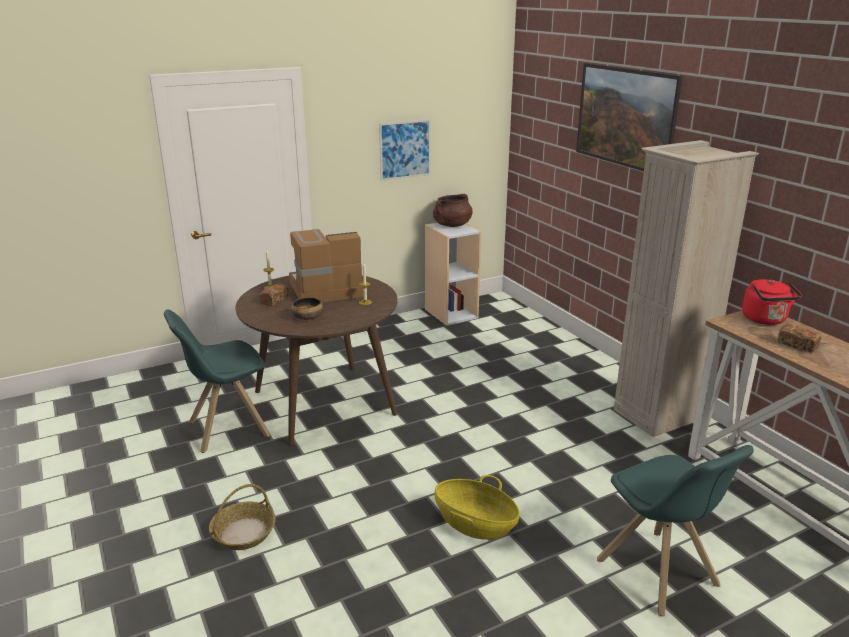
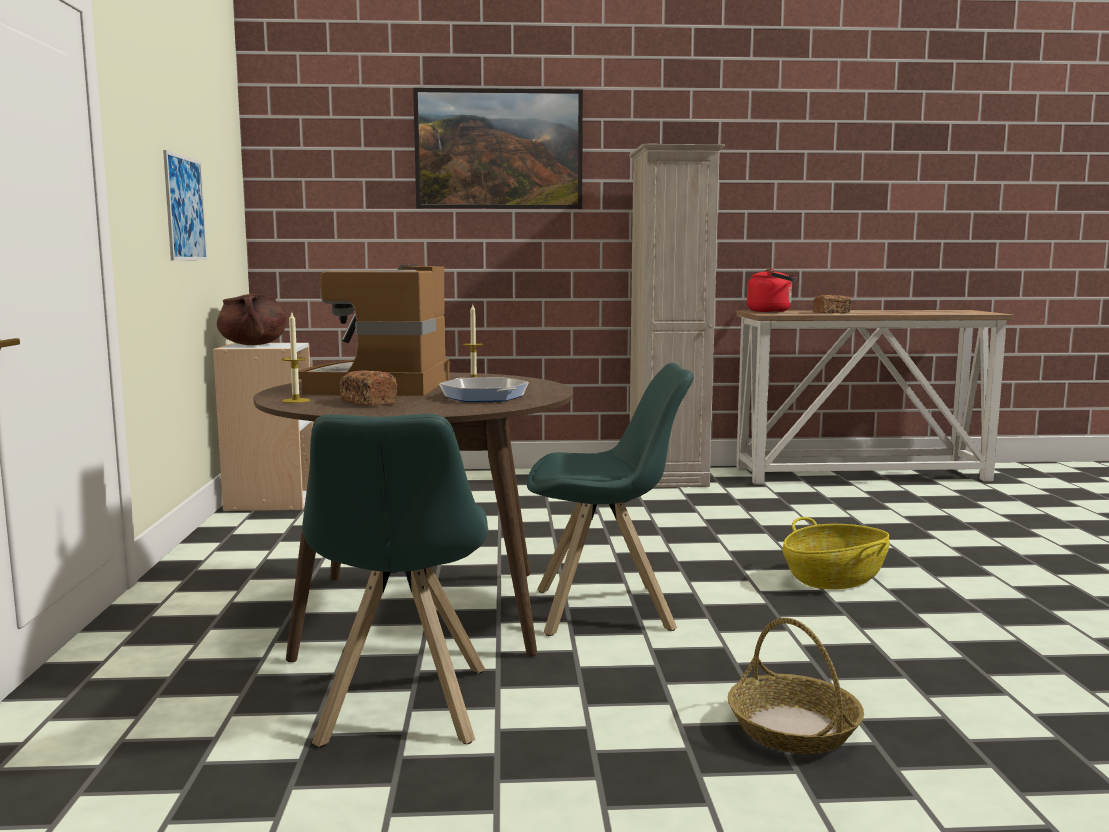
camera: 65 degrees left, 15 degrees down
(307, 317) = (484, 396): bowl -> frying pan
(658, 572) = (945, 529): turquoise chair -> turquoise chair (605, 610)

